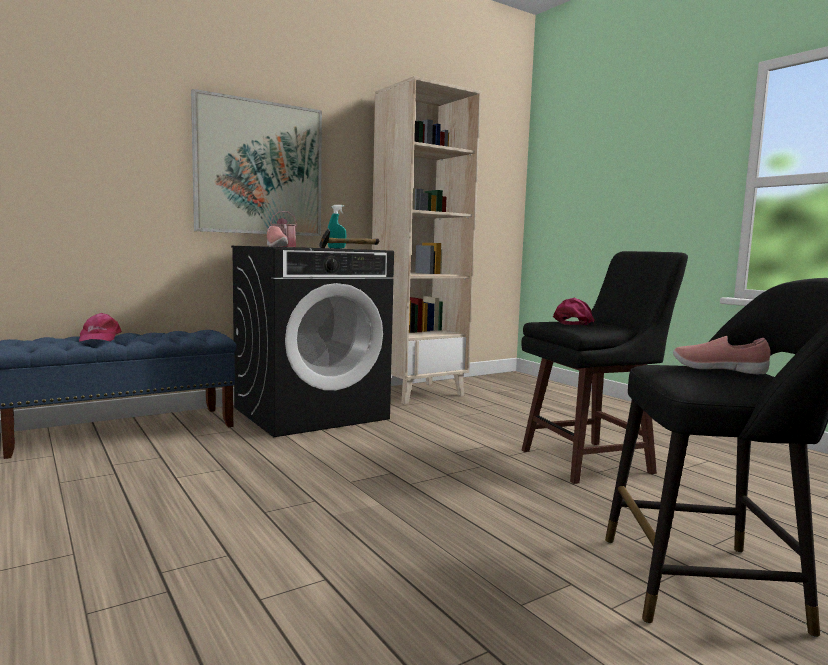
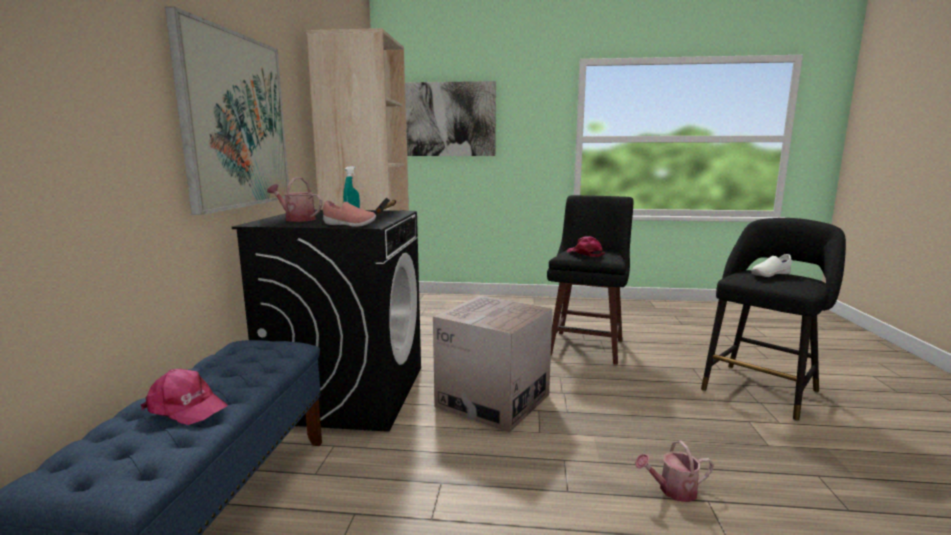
camera: 50 degrees left, 5 degrees up
(323, 557) = (673, 490): none -> watering can
(379, 453) = (493, 400): none -> cardboard box
(585, 170) = (442, 119): none -> picture
(718, 370) = (769, 275): pink shoe -> white shoe

